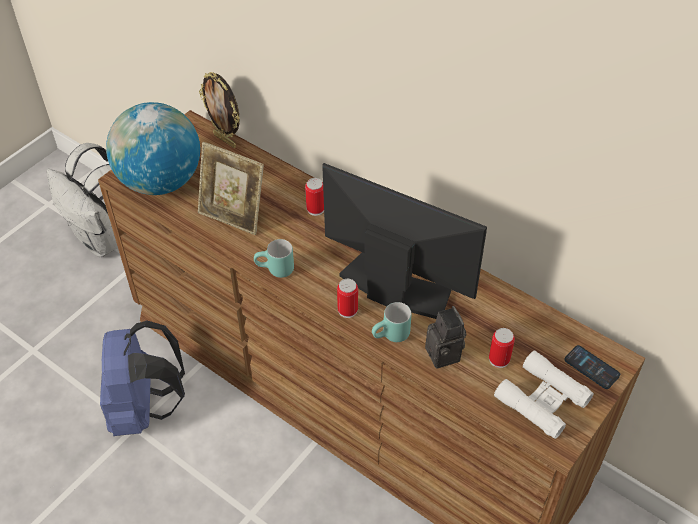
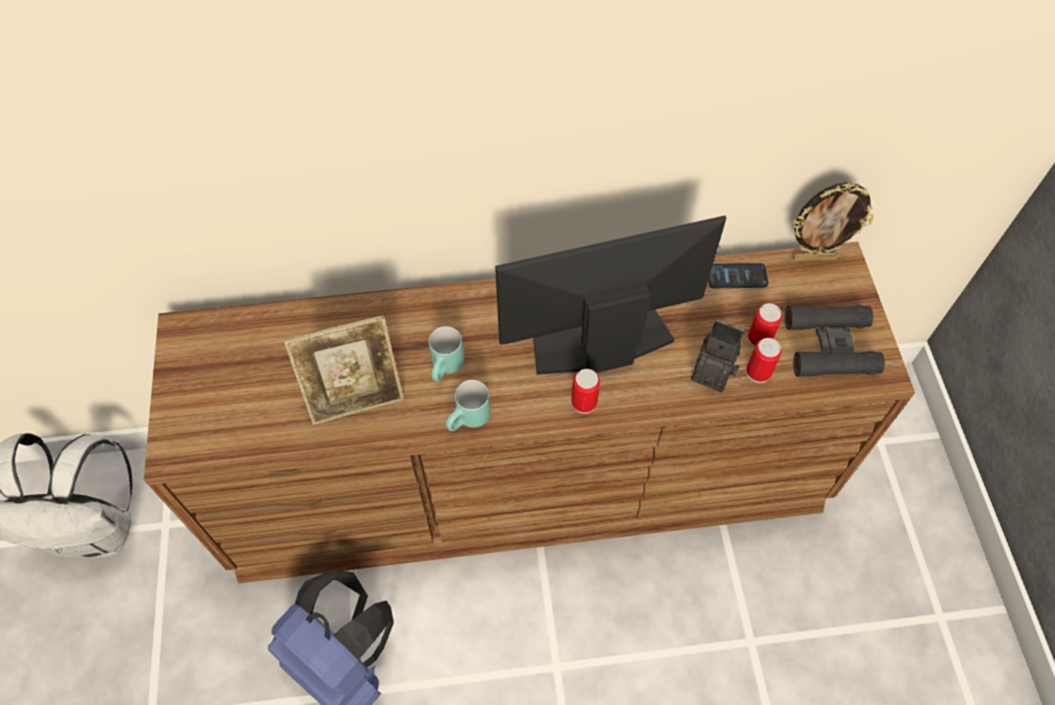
camera: 45 degrees left, 10 degrees up
(160, 181) = (225, 423): globe -> none
(225, 140) = (245, 318): picture frame -> picture frame (814, 258)
(315, 209) = (432, 322): can -> can (758, 372)
(391, 337) = (651, 395): turquoise mug -> turquoise mug (447, 368)
(542, 399) = (830, 346): white binoculars -> black binoculars
(591, 367) = (832, 284): phone -> phone (736, 276)

